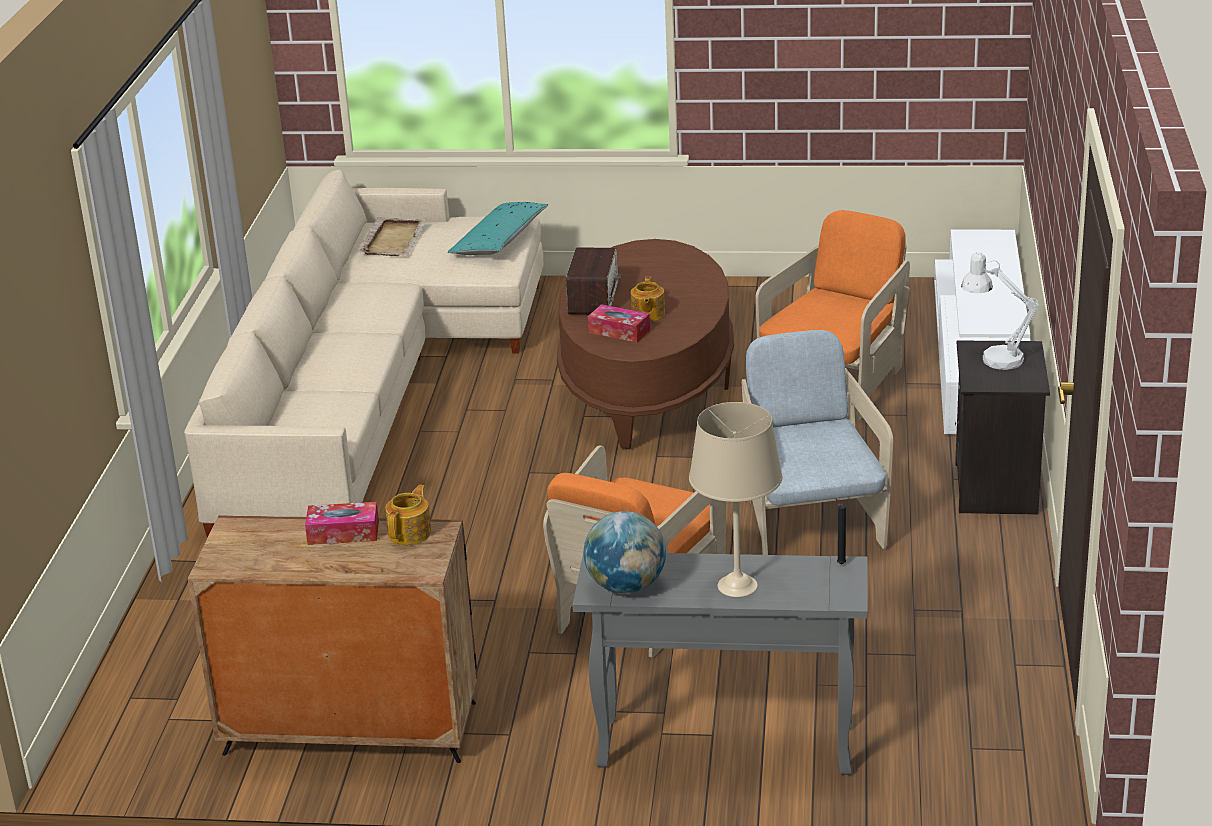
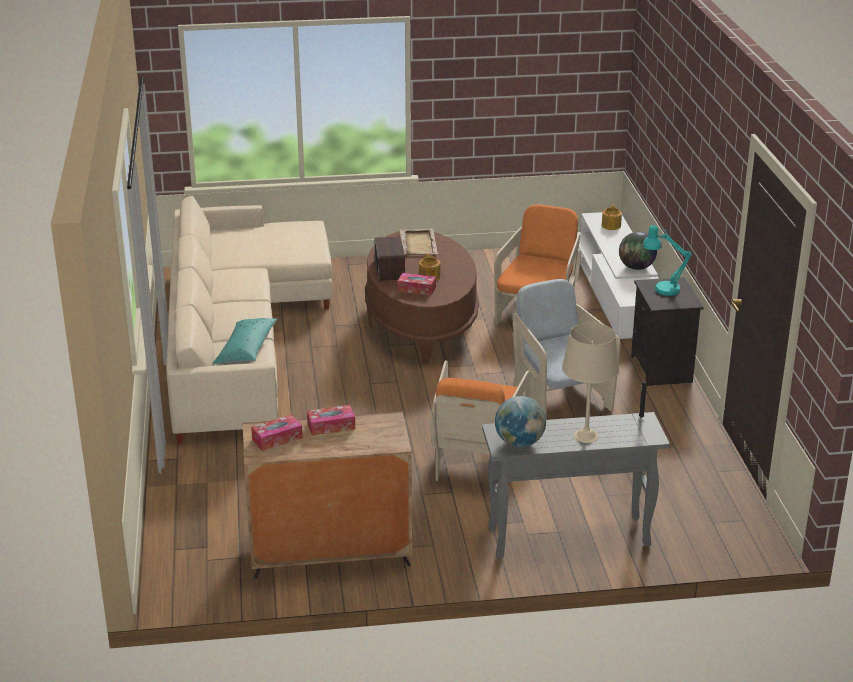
camera: 15 degrees left, 0 degrees up
(254, 544) = (277, 438): none -> tissue box
(393, 239) = (236, 240): beige tray -> beige tray (418, 243)
(410, 533) = (374, 422): teapot -> teapot (611, 225)
(499, 241) = (307, 237): turquoise pillow -> turquoise pillow (246, 350)
(994, 358) = (661, 289): white table lamp -> turquoise table lamp
(1000, 321) = (636, 267): none -> globe

